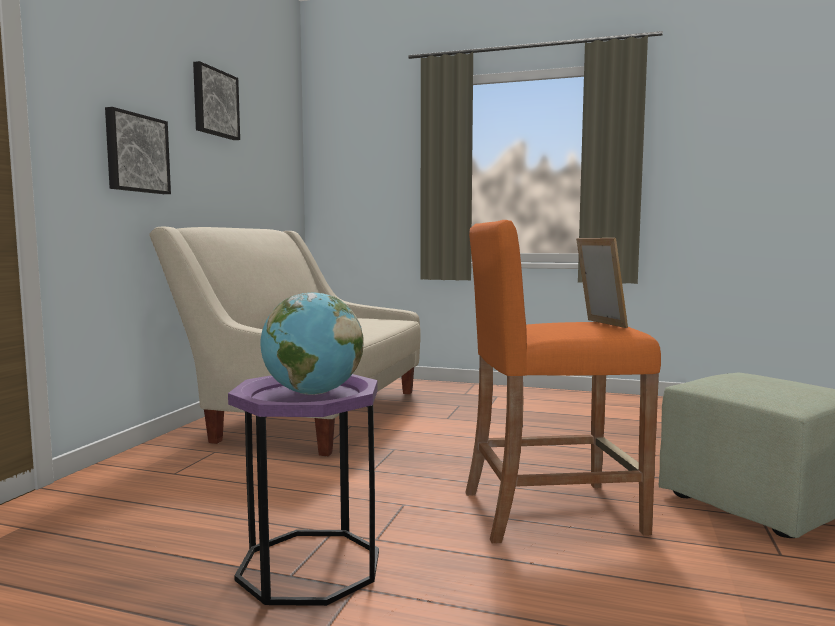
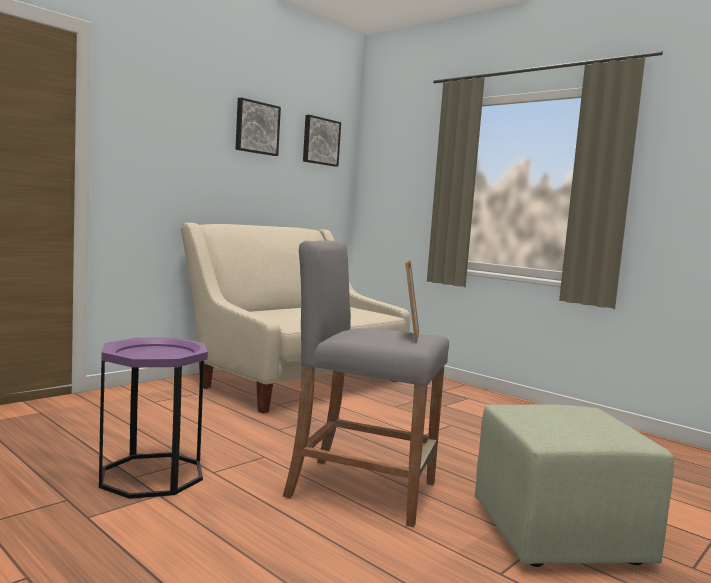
camera: 25 degrees right, 0 degrees up
(136, 153) = (176, 169): picture -> picture (320, 141)
(312, 393) = (162, 353): globe -> none
(551, 511) = (361, 490): orange stool -> grey stool

